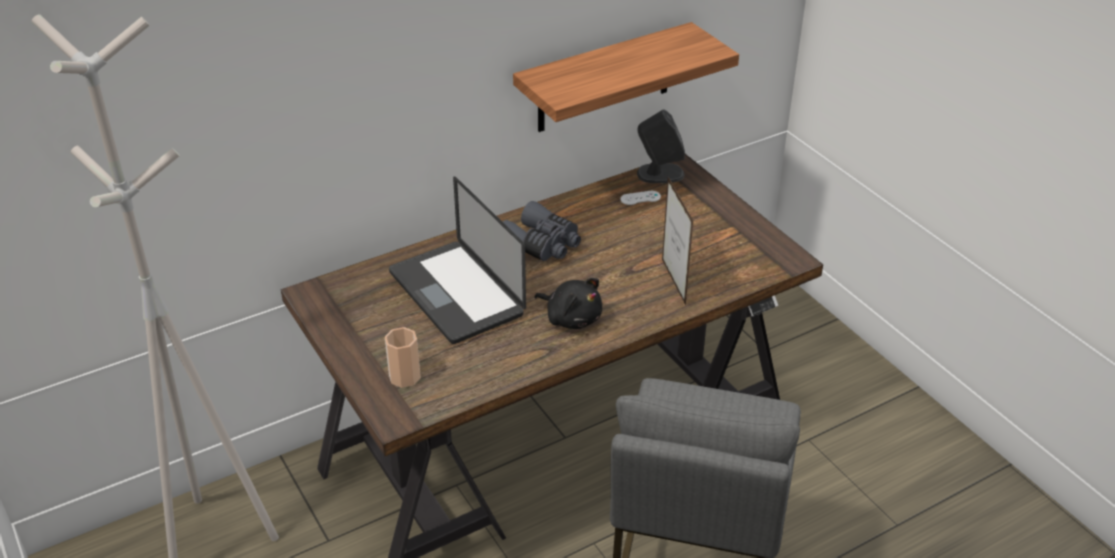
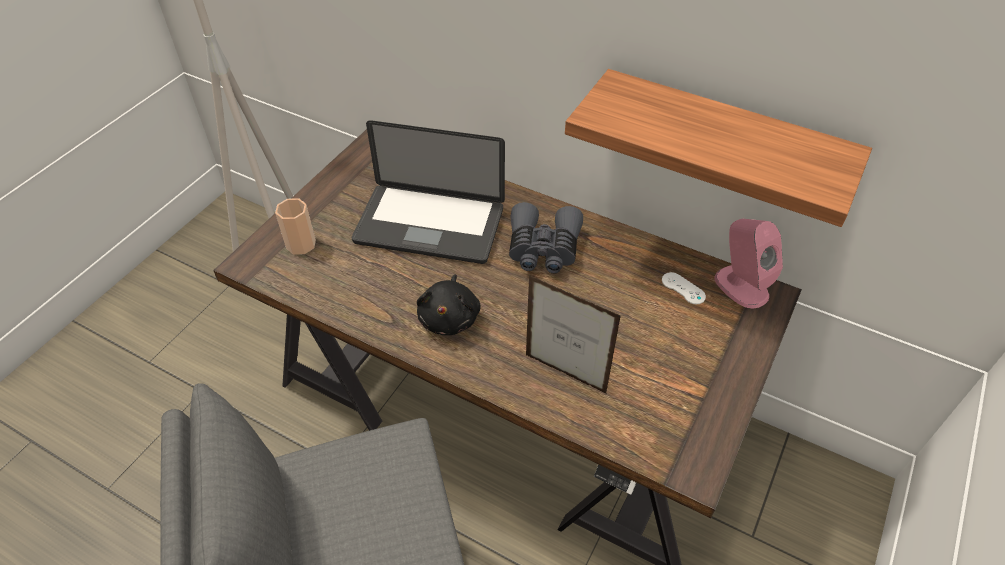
camera: 60 degrees right, 10 degrees up
(456, 293) = (429, 225): laptop -> laptop turned 105 degrees counterclockwise
(659, 174) = (740, 286): grey speaker -> pink speaker
(673, 282) = (565, 374): picture frame -> picture frame turned 75 degrees clockwise

